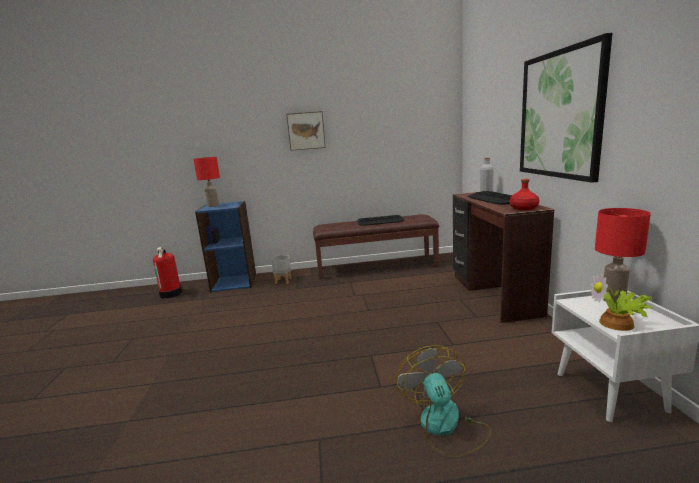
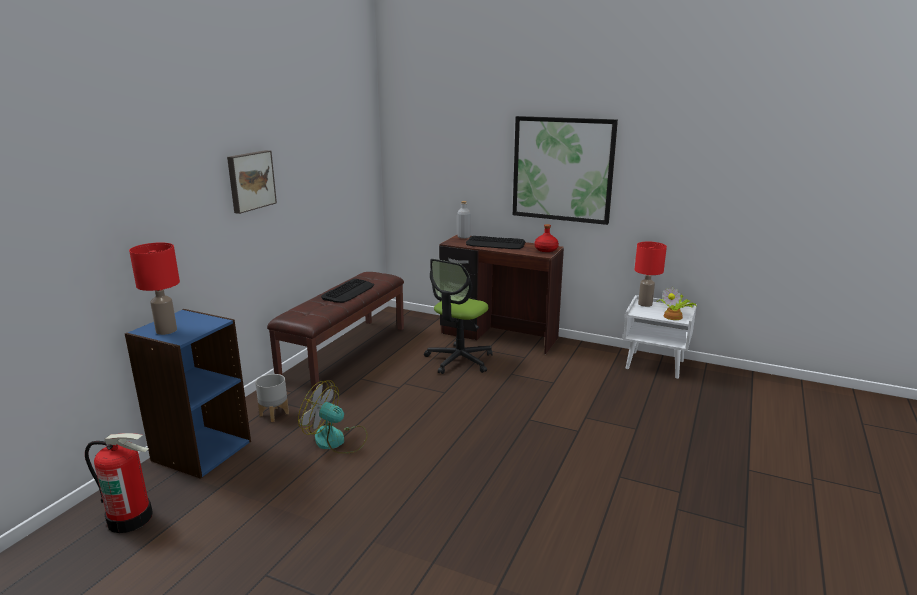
camera: 60 degrees left, 5 degrees up
(424, 297) = (459, 360): none -> office chair
(445, 427) = (644, 425): fan -> fan (336, 440)

